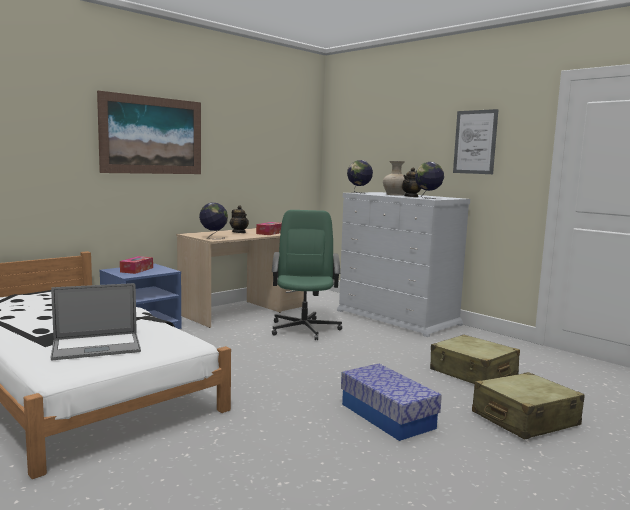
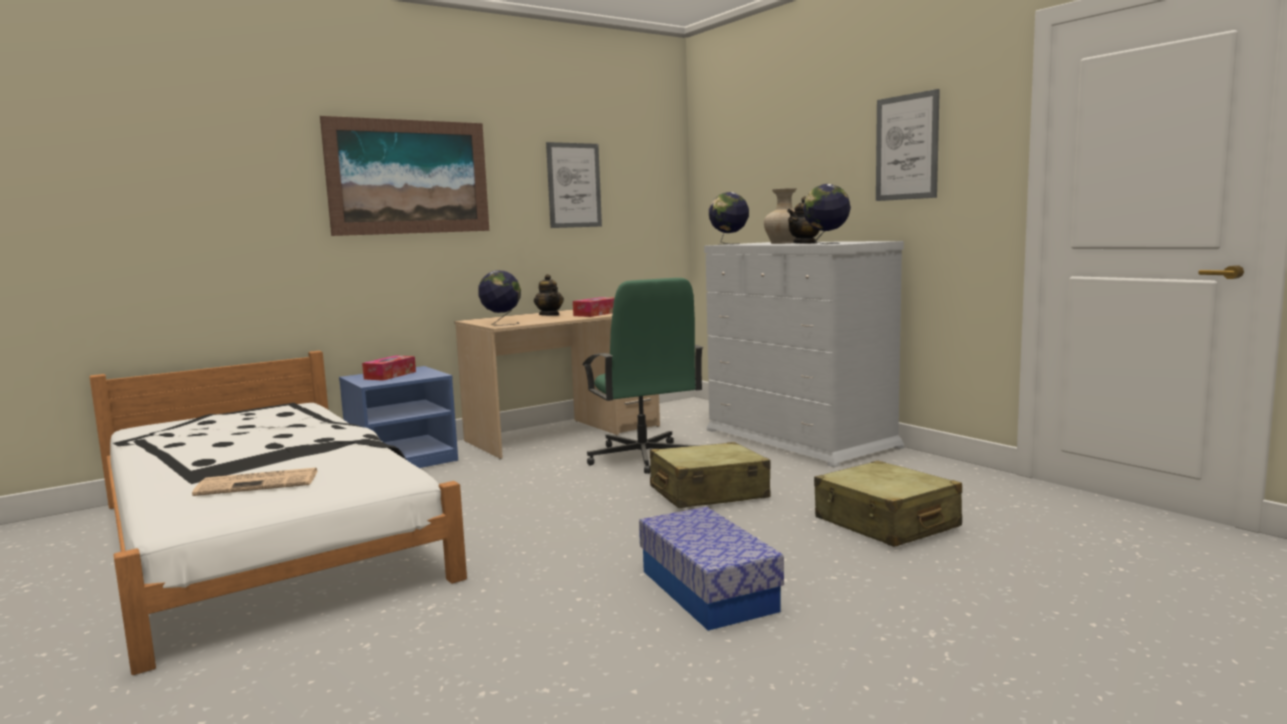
camera: 10 degrees right, 0 degrees up
(96, 347) = (260, 483): laptop -> newspaper
(254, 146) = (574, 185): none -> picture
(304, 328) = (642, 458): green office chair -> green office chair turned 150 degrees clockwise
(524, 419) = (942, 599): beige suitcase -> beige suitcase (708, 493)

